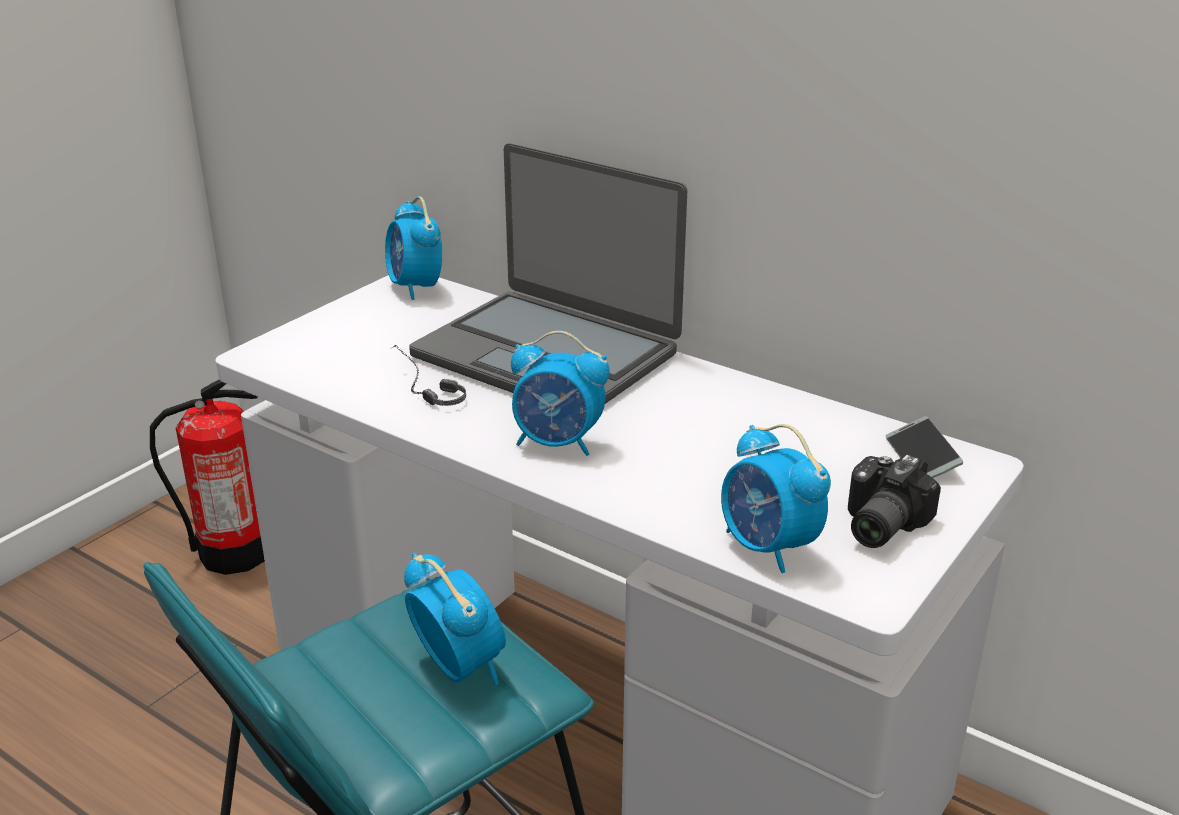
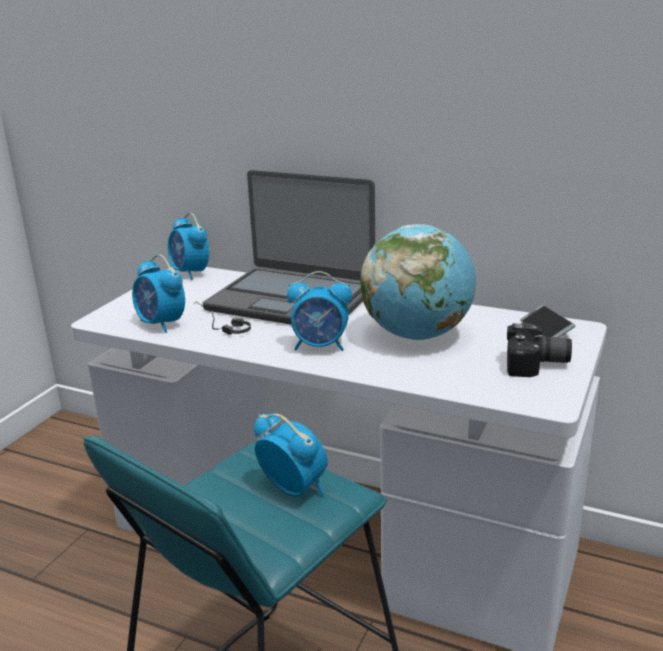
camera: 10 degrees left, 5 degrees down
(234, 553) = (70, 473): fire extinguisher -> none
(712, 442) = (417, 335): none -> globe
(768, 547) = (477, 386): alarm clock -> alarm clock (161, 324)
(877, 524) = (537, 366): camera -> camera turned 105 degrees counterclockwise

